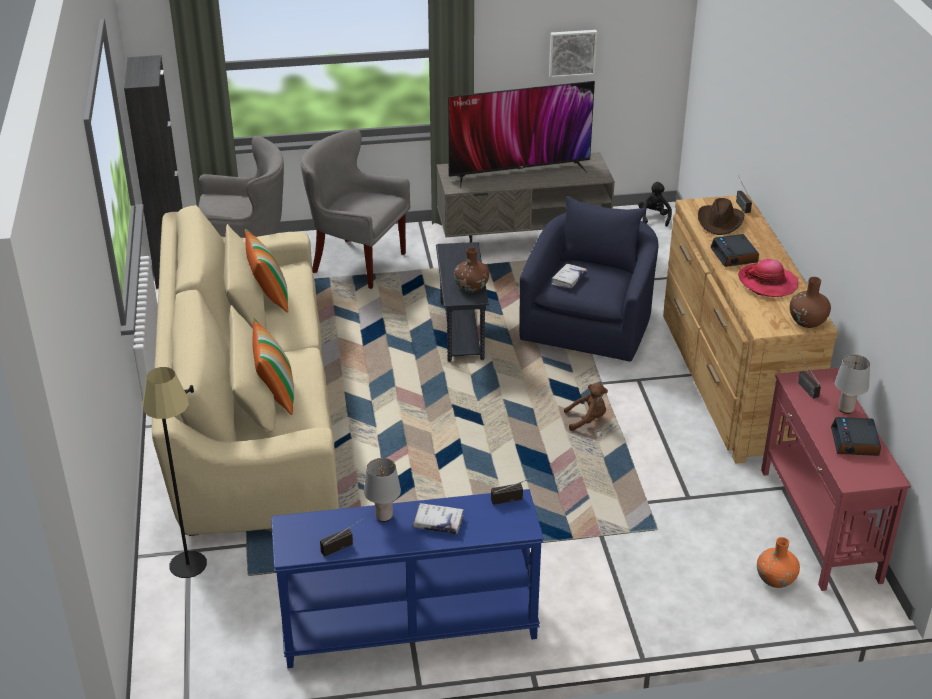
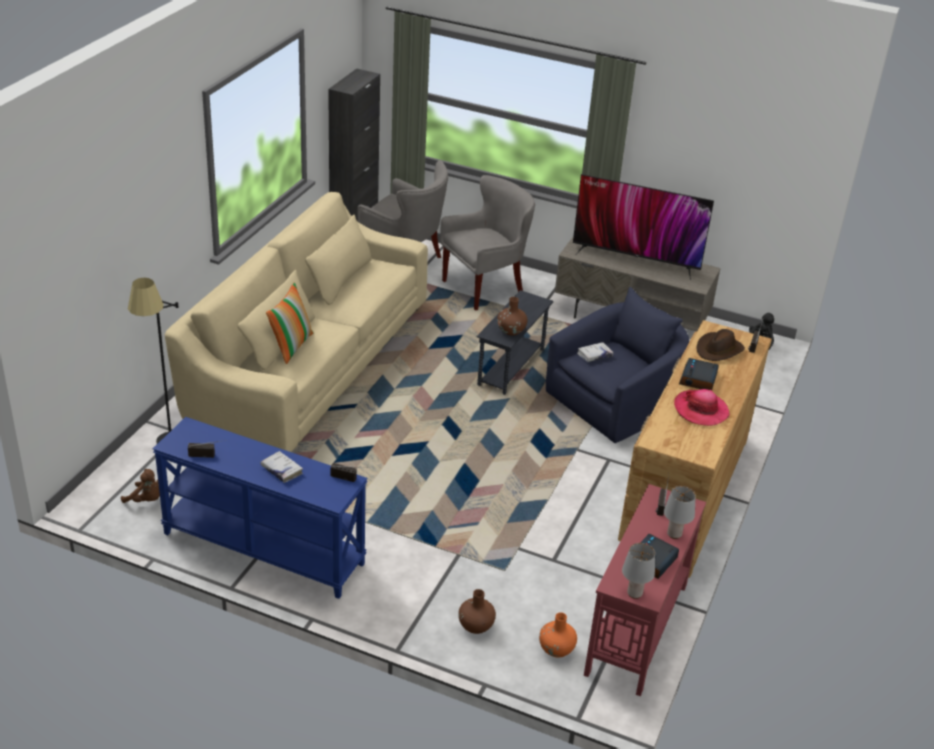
camera: 30 degrees right, 0 degrees up
(269, 296) = (357, 280): pillow -> none
(356, 262) = (485, 288): grey armchair -> grey armchair turned 90 degrees clockwise
(384, 517) = (252, 450): grey table lamp -> grey table lamp (634, 594)
(572, 52) = (715, 172): picture -> none
(587, 420) = (537, 470): brown plush toy -> brown plush toy (146, 500)
(807, 321) = (697, 451): brown vase -> brown vase (475, 626)

